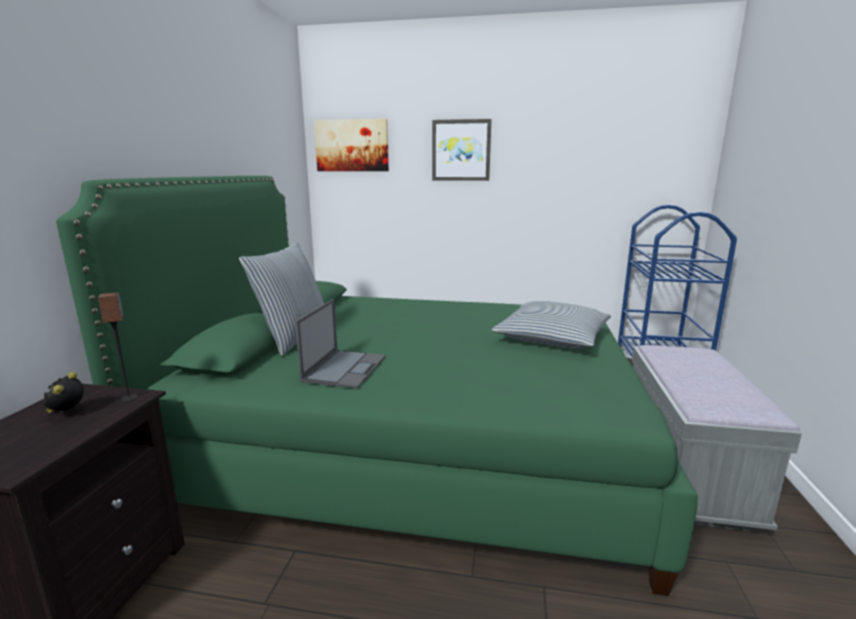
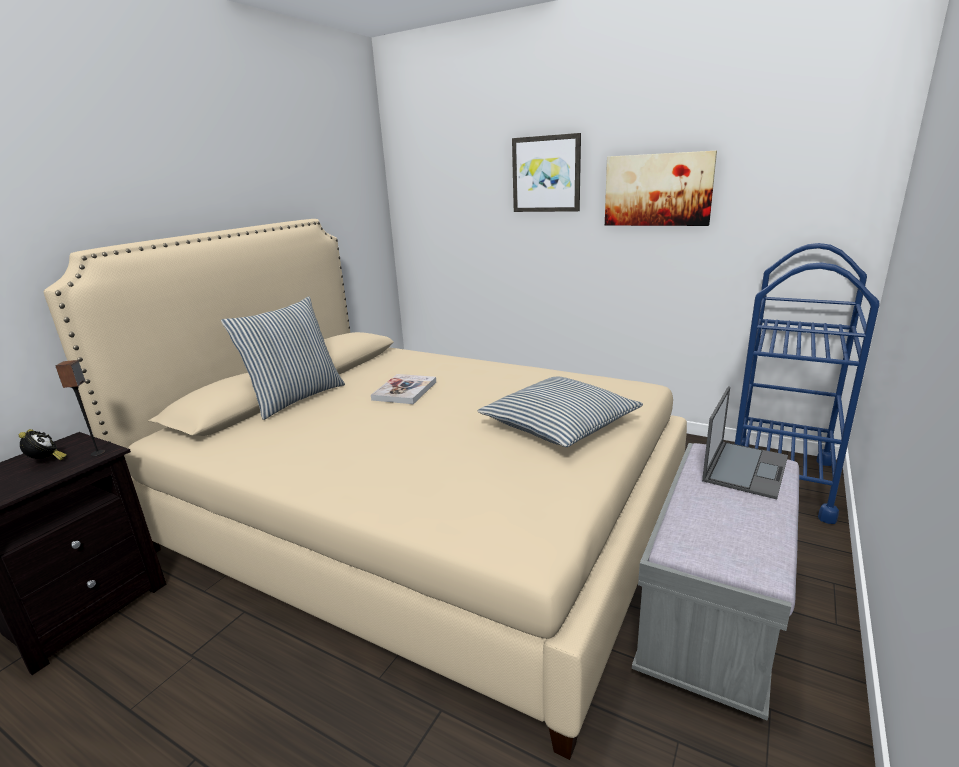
camera: 20 degrees right, 5 degrees up
(68, 413) = (46, 461): alarm clock -> alarm clock turned 135 degrees clockwise
(345, 368) = (303, 441): laptop -> laptop (745, 468)
(352, 145) = (430, 172): picture -> picture (658, 190)
(395, 324) = (405, 391): none -> book
(411, 446) = (417, 523): green bed -> beige bed

